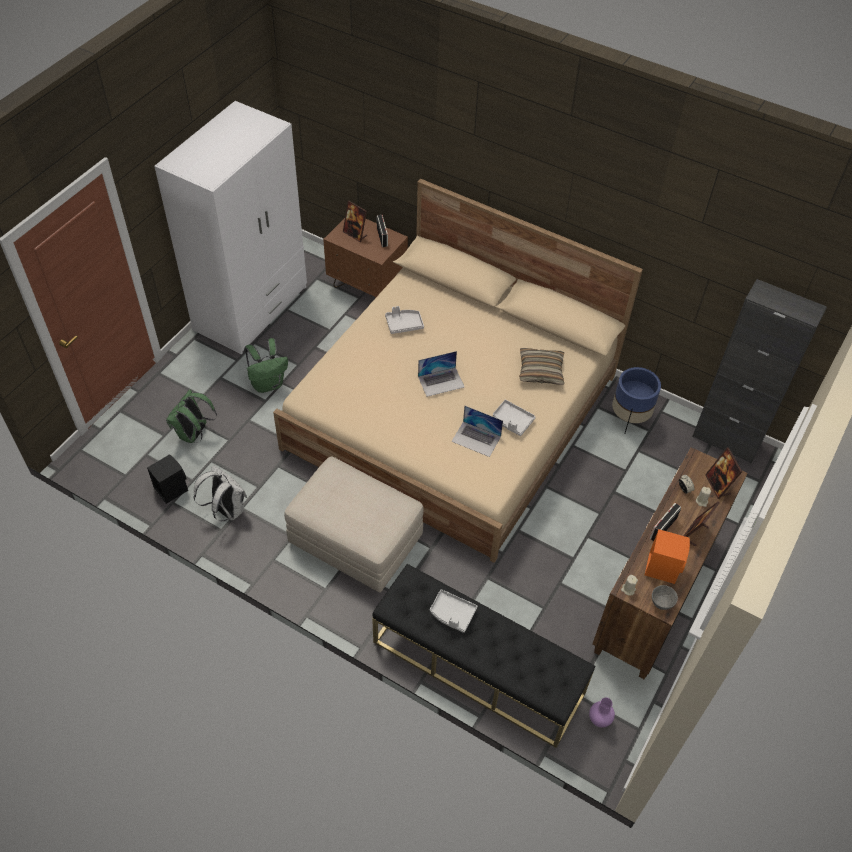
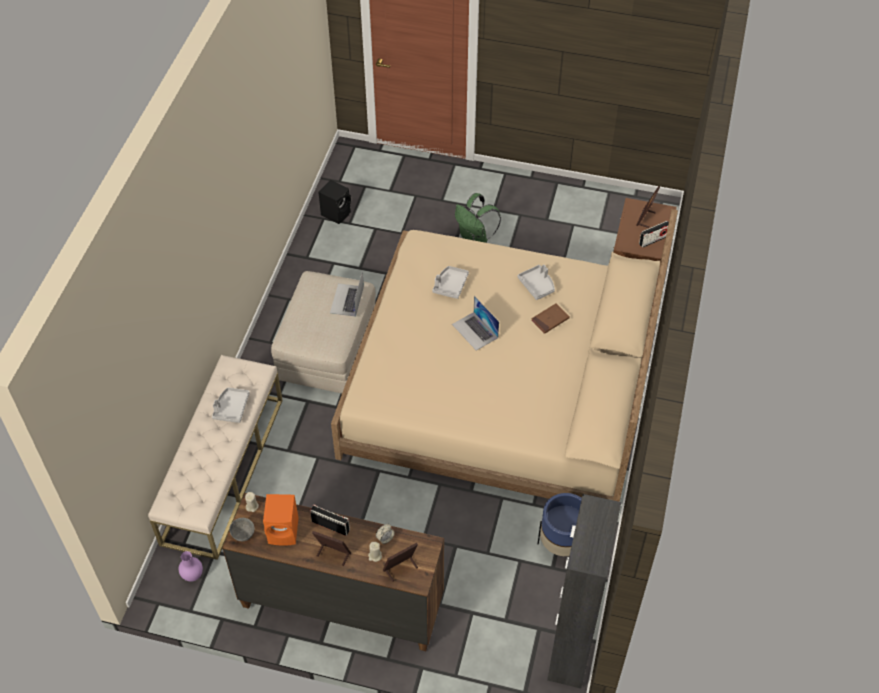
camera: 75 degrees right, 0 degrees up
(194, 434) = (398, 208): green backpack -> none
(226, 510) = (327, 254): white backpack -> none
(252, 308) = (561, 200): white wardrobe -> none
(447, 327) = (550, 319): none -> brown book
(476, 439) = (416, 374): laptop -> laptop (347, 300)
(477, 667) = (223, 469): black bench -> beige bench
(512, 421) = (449, 398): grey tray -> grey tray (450, 285)
(541, 371) = (526, 409): pillow -> none

